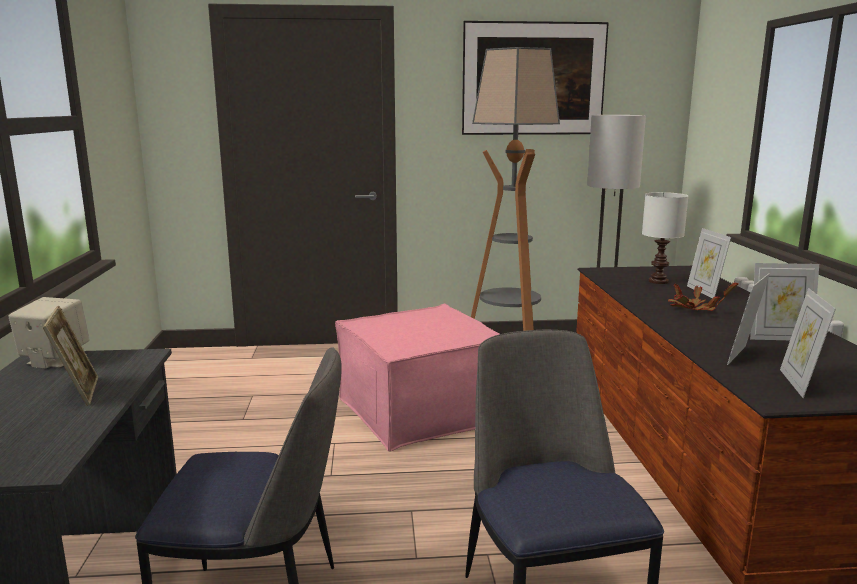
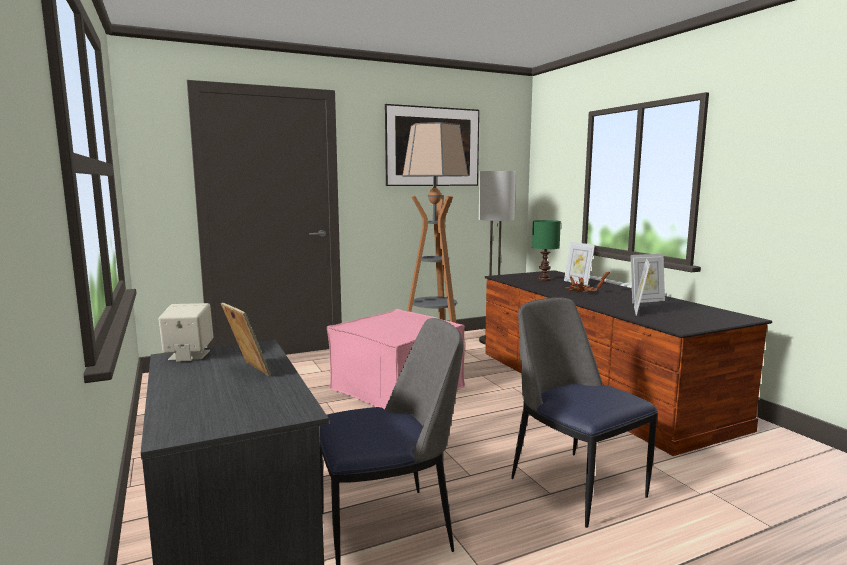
camera: 20 degrees left, 5 degrees down
(657, 281) = (543, 279): white table lamp -> green table lamp
(799, 383) = (682, 320): picture frame -> none

